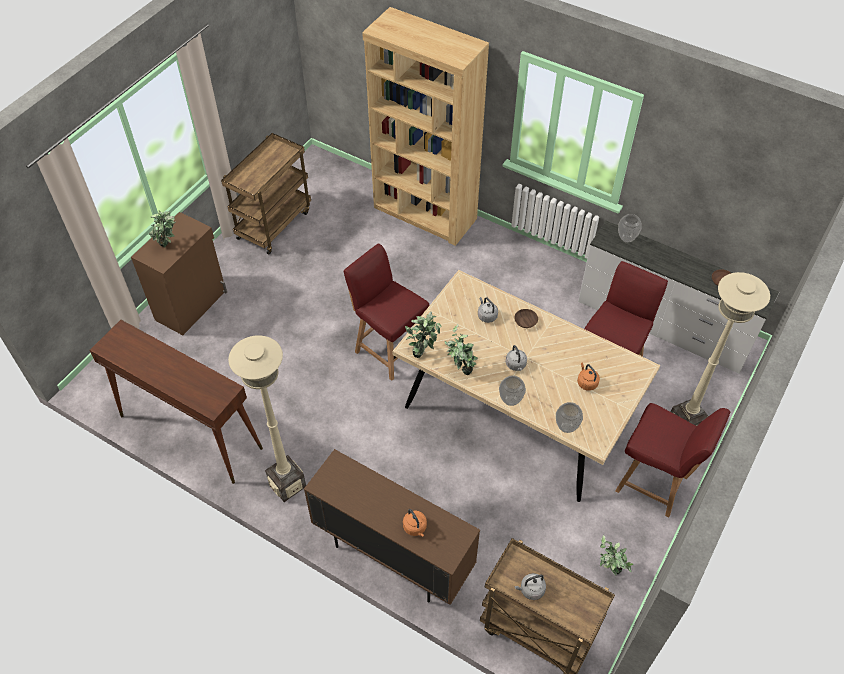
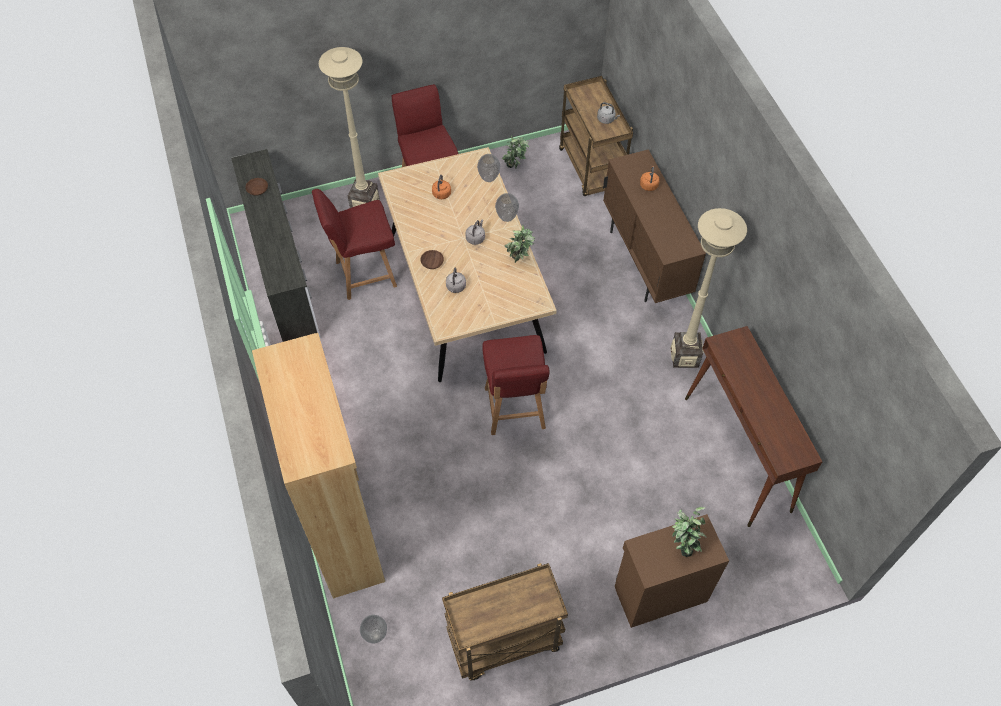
camera: 140 degrees left, 5 degrees up
(423, 351) = (533, 293): potted plant -> none
(626, 239) = (275, 268): vase -> vase (376, 634)

